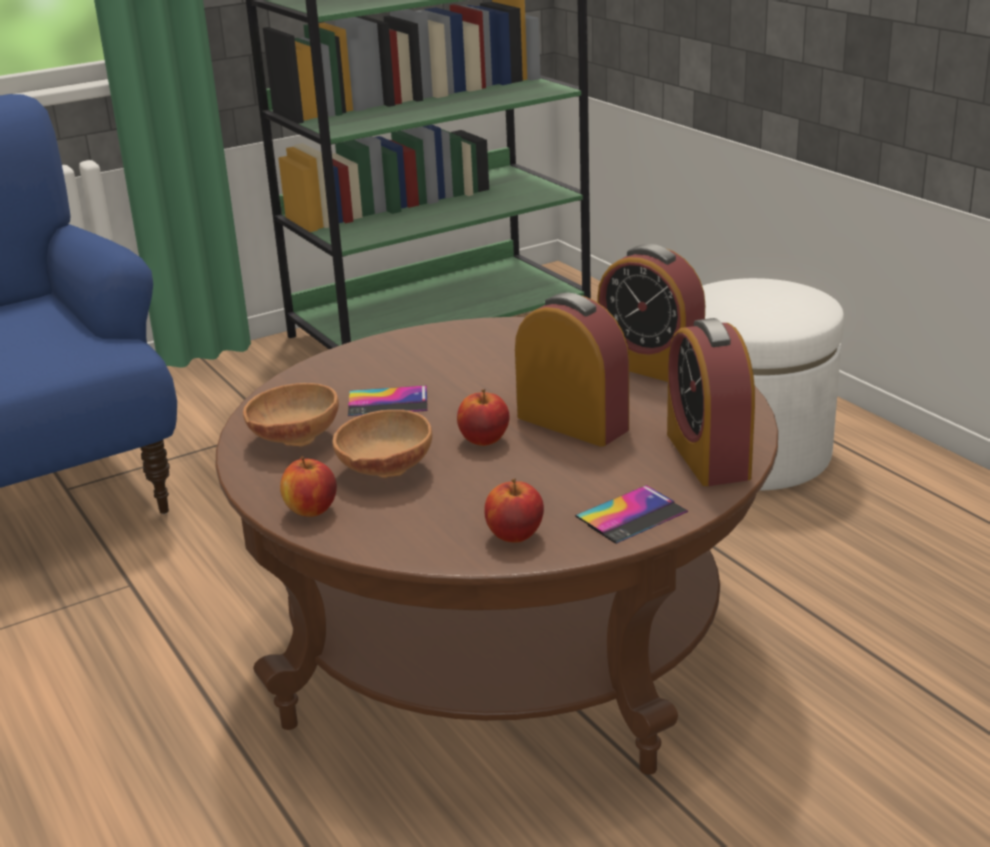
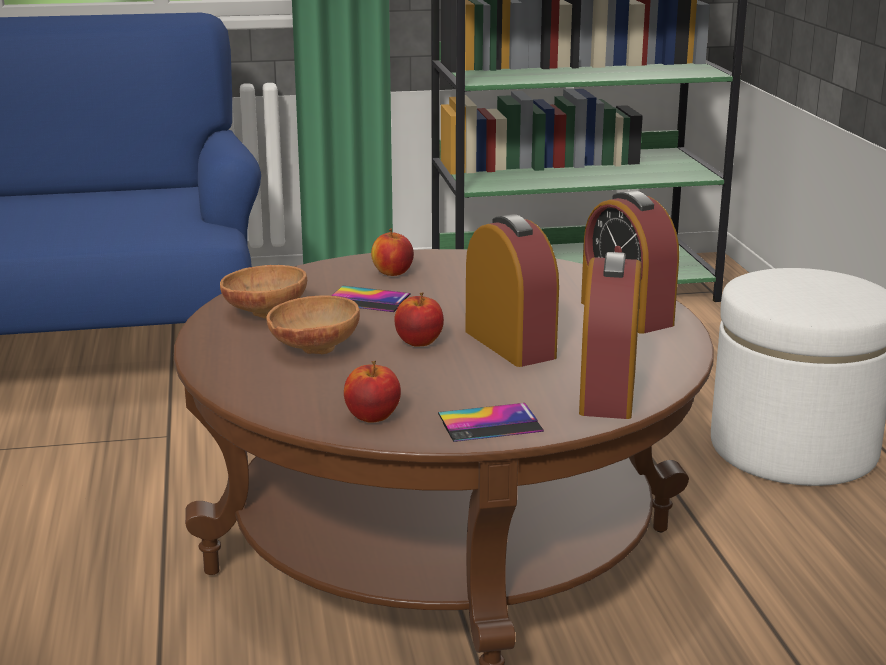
camera: 20 degrees right, 5 degrees down
(311, 510) = (226, 365): apple -> apple (392, 273)

